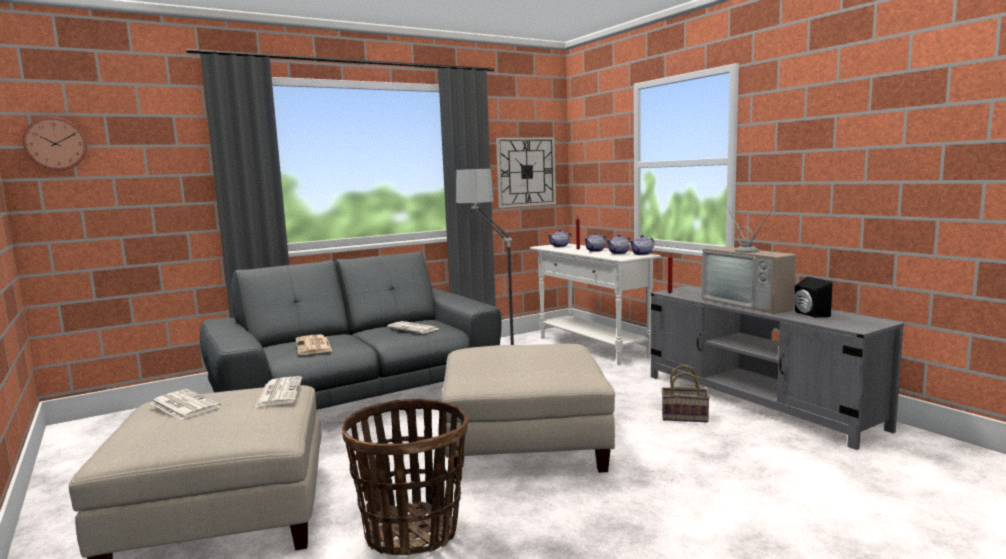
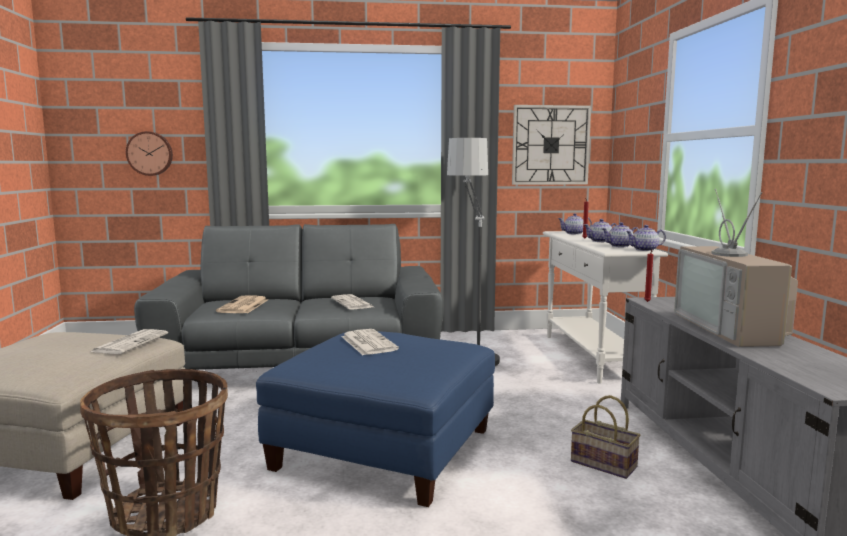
camera: 25 degrees right, 0 degrees up
(55, 144) = (83, 105): wall clock -> wall clock (150, 153)
(183, 405) = (51, 339): newspaper -> newspaper (367, 343)
(525, 443) = (385, 448): beige ottoman -> blue ottoman
(809, 314) = (794, 356): black speaker -> none

